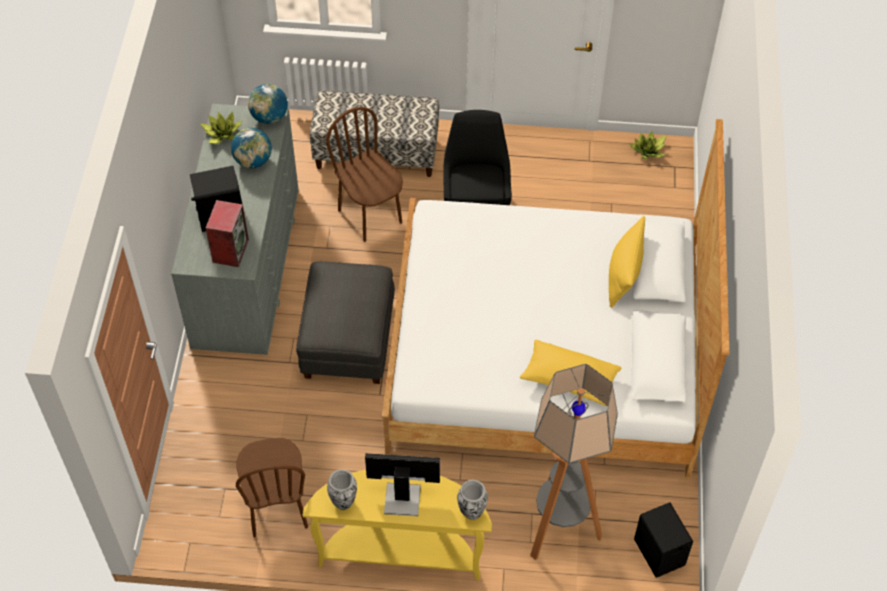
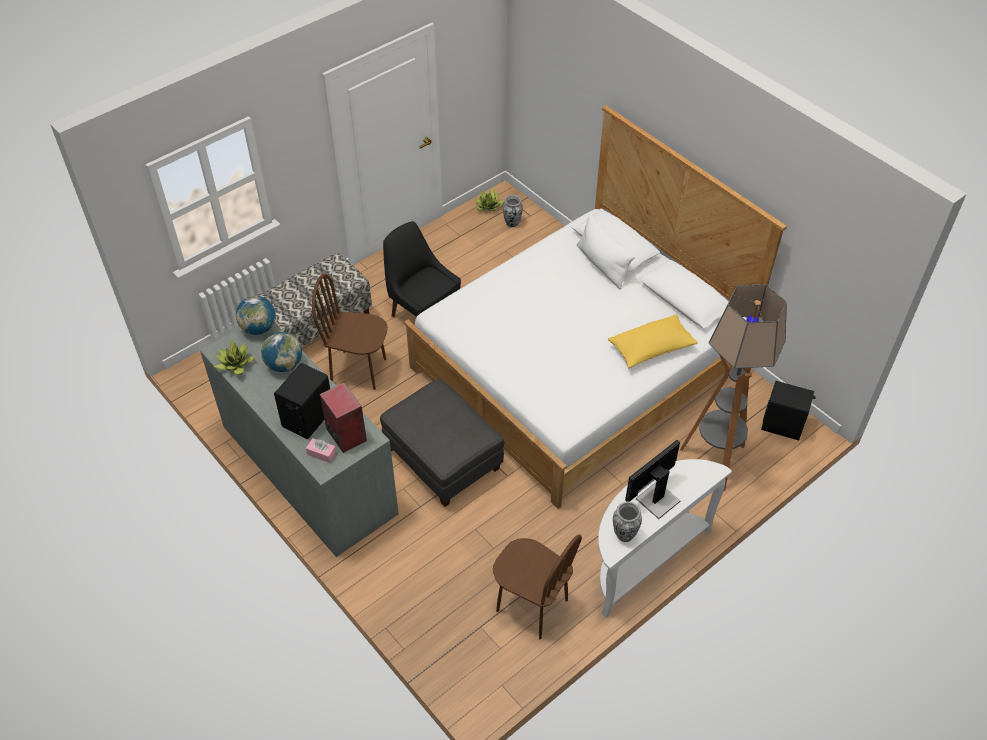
camera: 45 degrees left, 5 degrees down
(198, 251) = (321, 453): none -> pink tissue box
(401, 551) = (644, 559): yellow console table -> white console table
(471, 512) = (707, 470): vase -> vase (512, 223)
(623, 274) = (602, 265): yellow pillow -> white pillow

